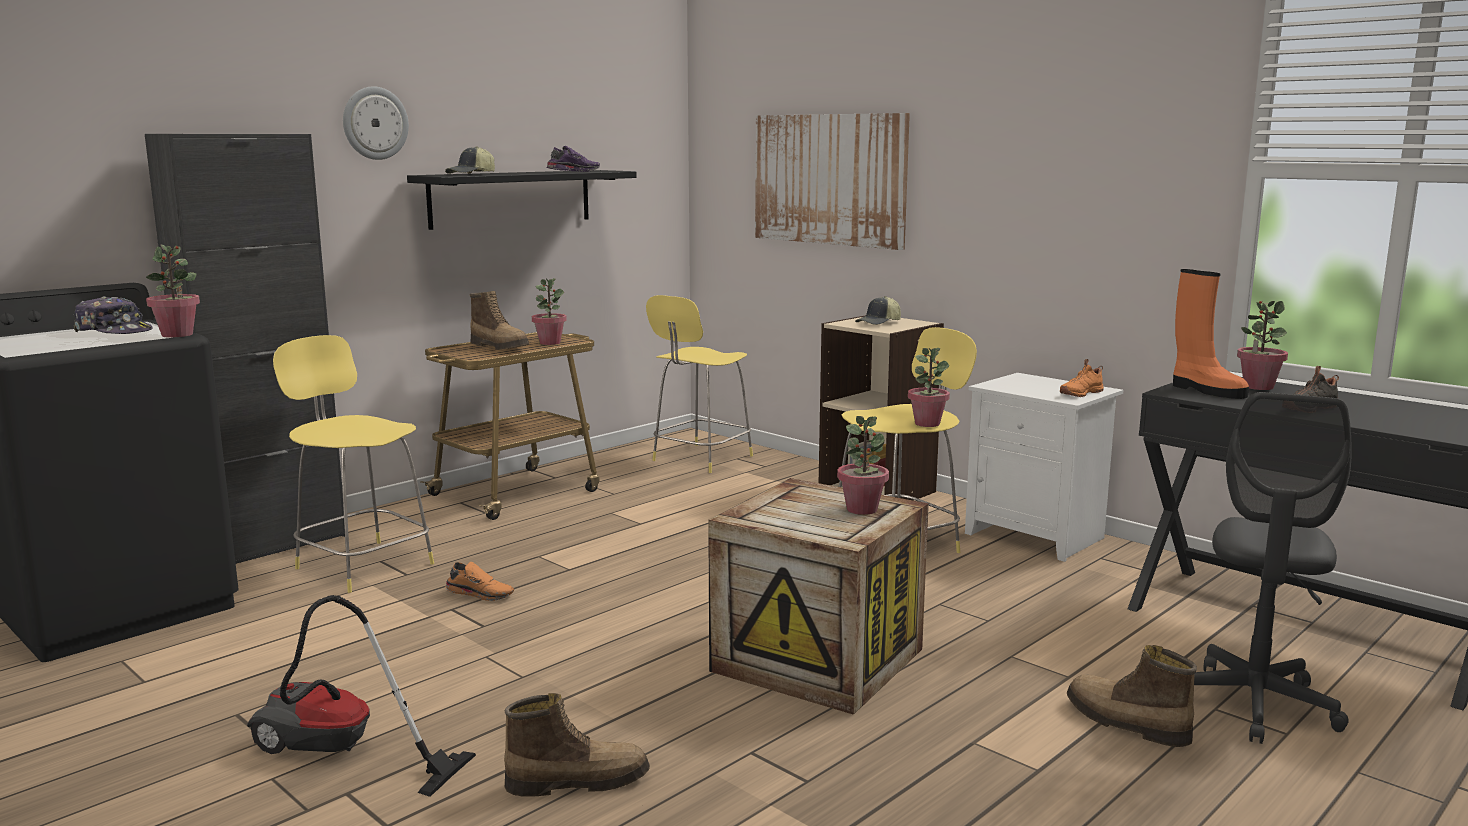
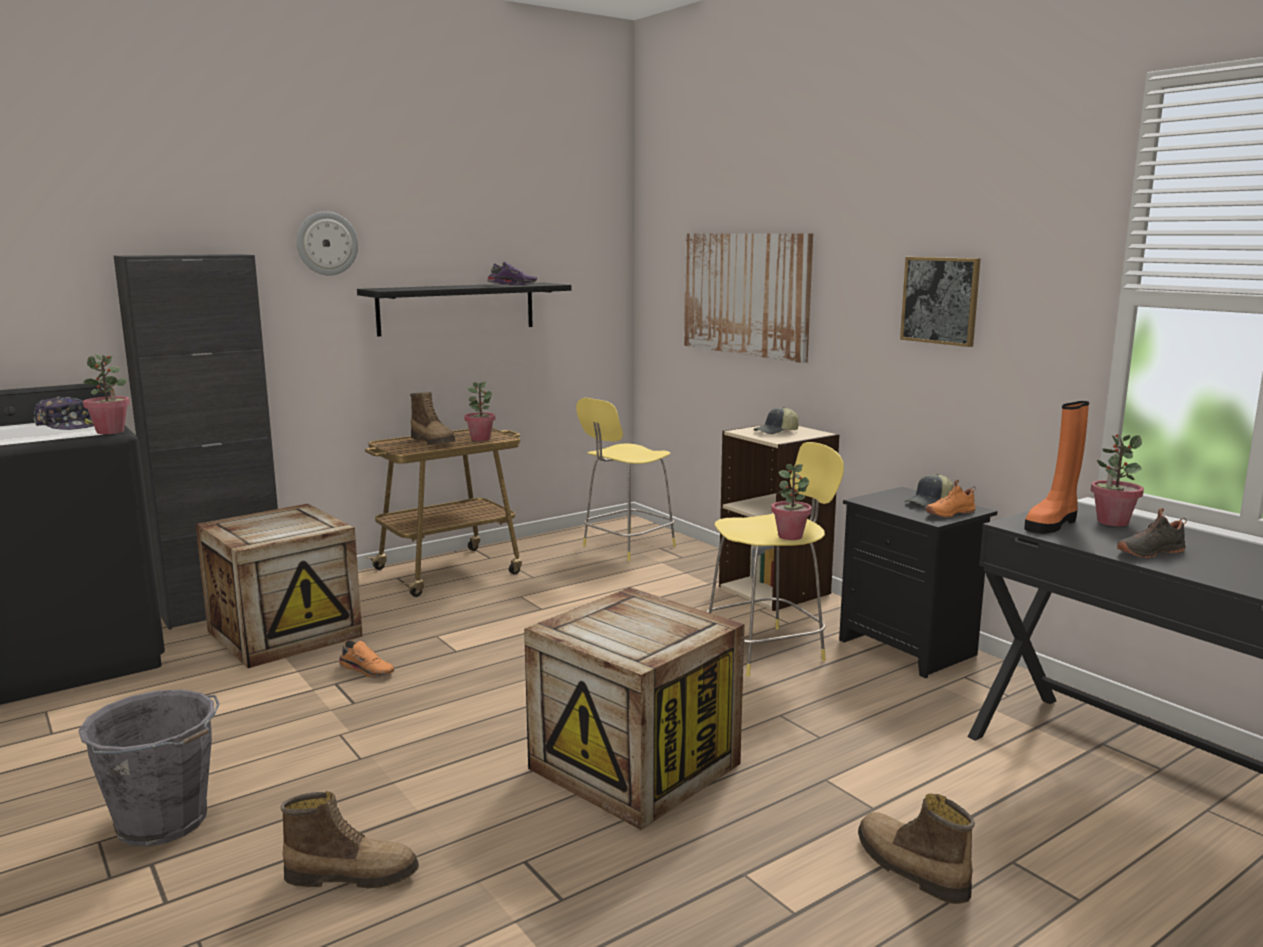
camera: 10 degrees right, 0 degrees up
(337, 754) = (164, 823): vacuum cleaner -> grey bucket
(362, 565) = (284, 633): yellow stool -> crate
(471, 174) = (413, 288): cap -> cap (930, 503)
(862, 509) = (675, 627): potted plant -> none
(1038, 536) = (911, 648): white nightstand -> black nightstand
(1056, 179) = (940, 300): none -> picture
(1206, 390) = (1052, 524): orange boot -> orange boot turned 75 degrees clockwise
(1254, 705) = (1057, 861): grey office chair -> none

